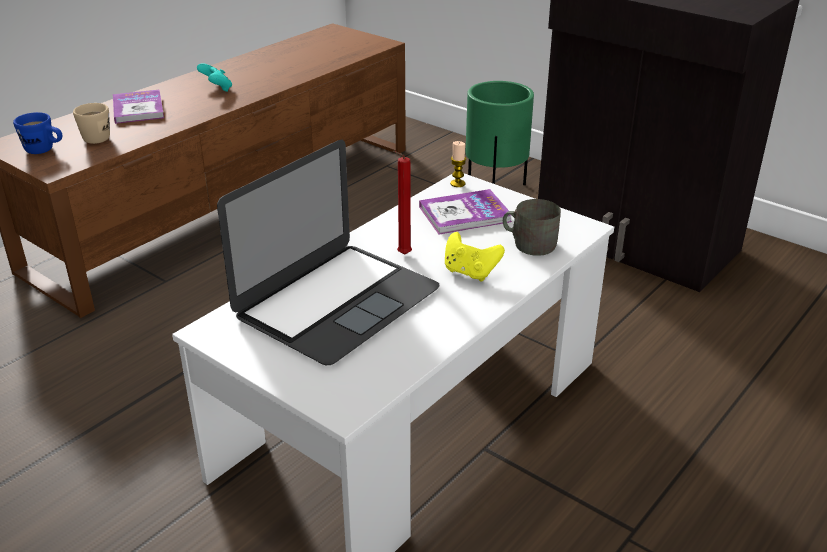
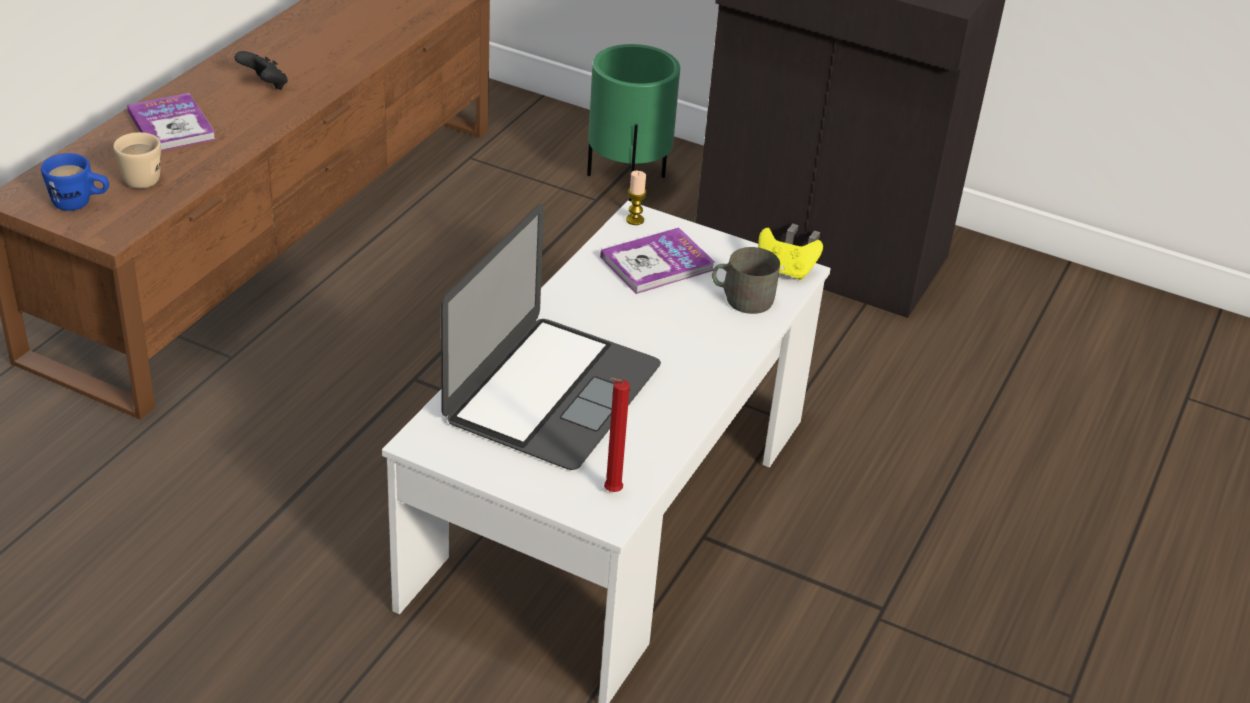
camera: 15 degrees left, 5 degrees up
(217, 89) = (265, 85): turquoise game controller -> black game controller
(402, 255) = (603, 325): red candle -> red candle (610, 493)
(470, 272) = (687, 342): yellow game controller -> yellow game controller (784, 271)

